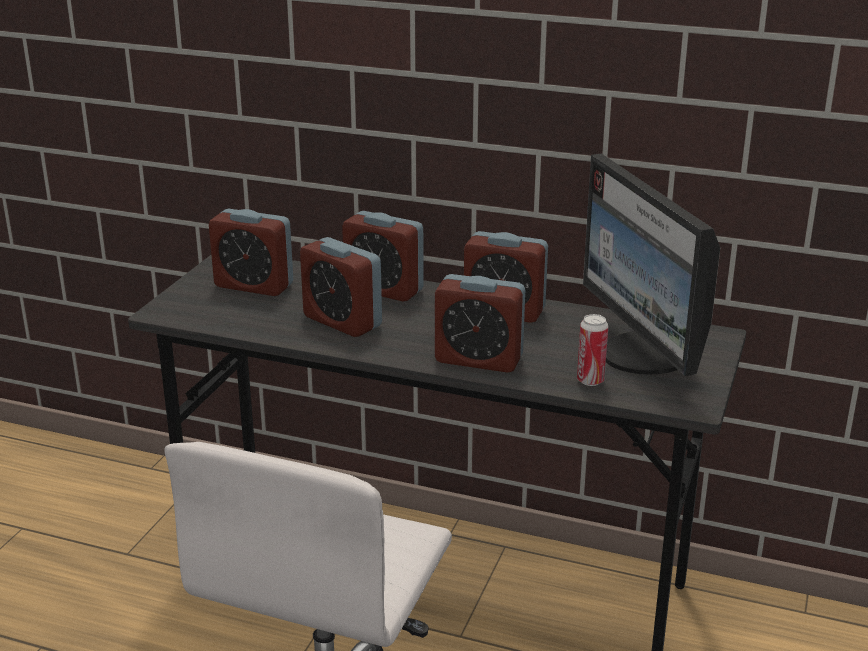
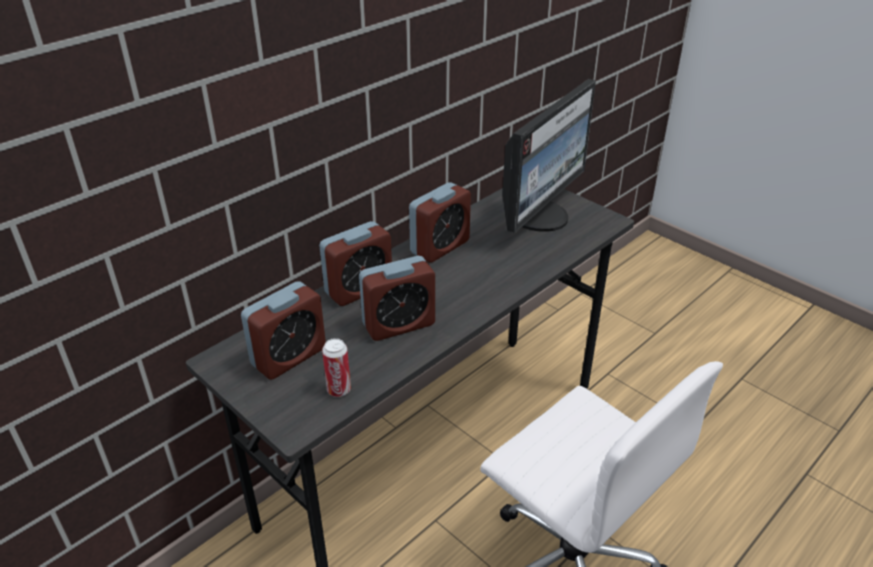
camera: 65 degrees left, 10 degrees up
(478, 359) = (504, 279): alarm clock -> none
(590, 380) = (560, 245): can -> can (339, 390)
(644, 355) = (539, 216): monitor -> monitor turned 60 degrees counterclockwise

